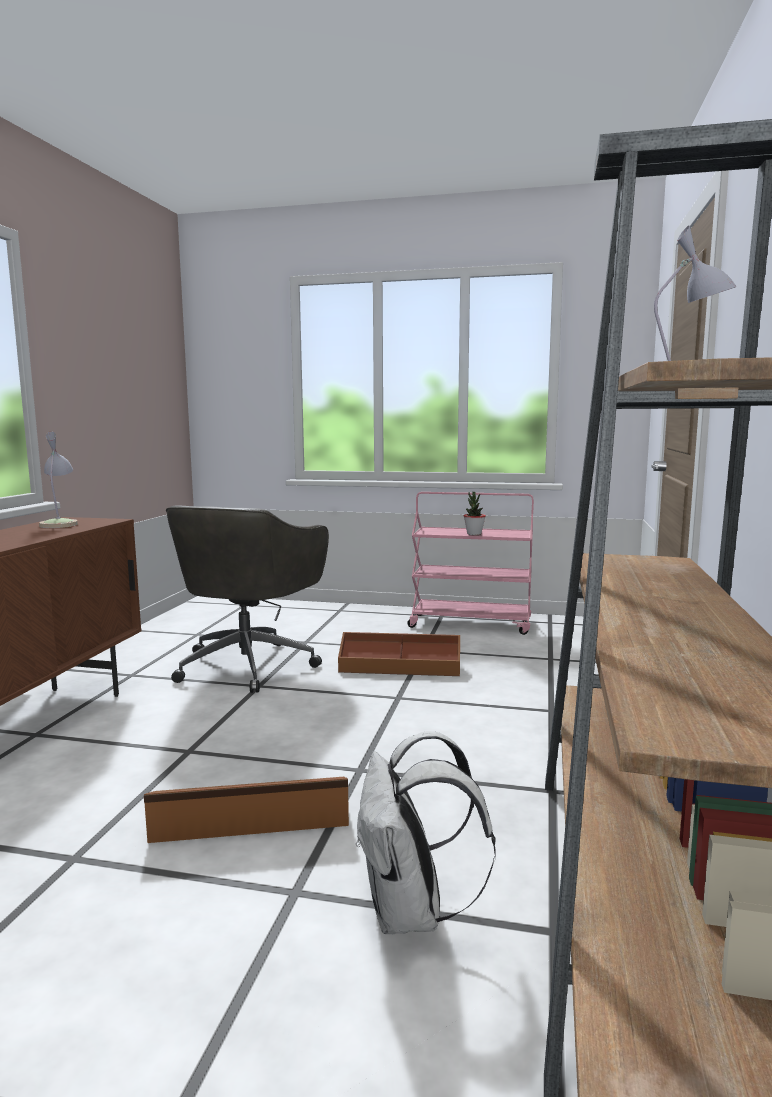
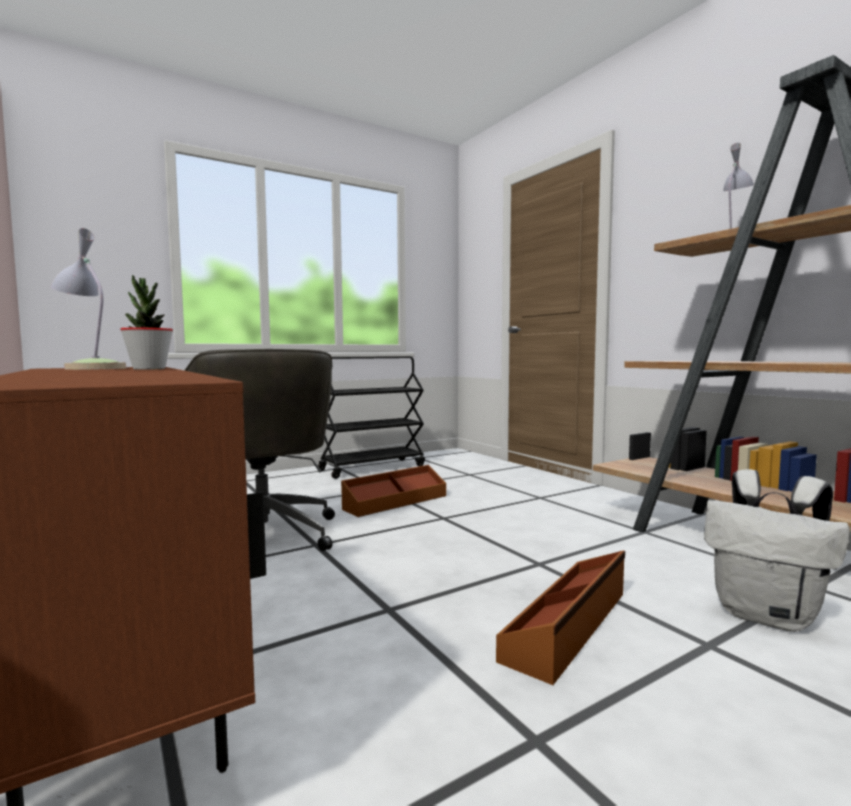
camera: 45 degrees left, 5 degrees down
(471, 624) = (372, 468): pink cart -> black cart
(474, 534) = (379, 390): potted plant -> potted plant (149, 369)

